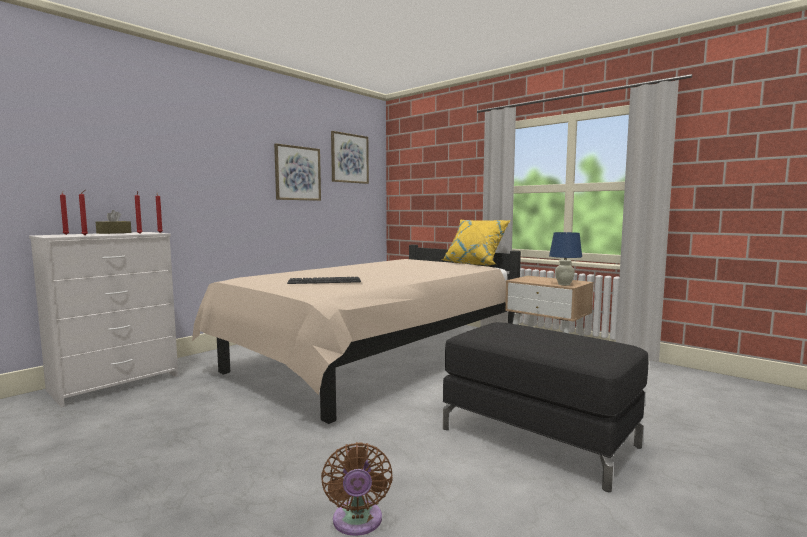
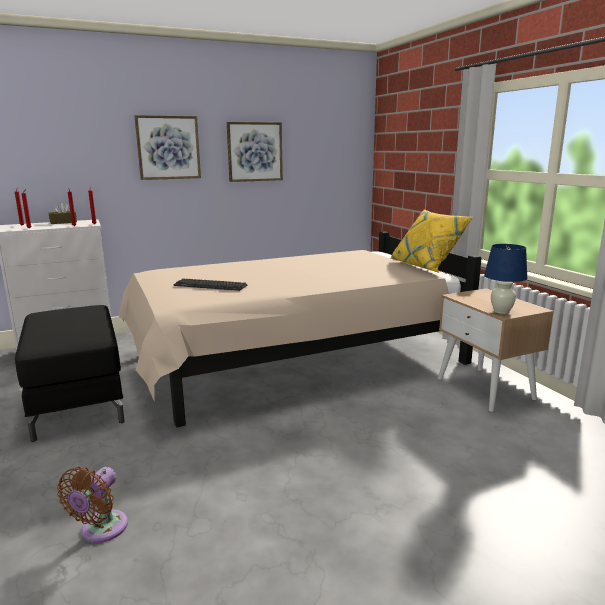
camera: 25 degrees right, 10 degrees up
(349, 158) = (322, 129): picture -> picture (168, 147)
(540, 437) = (347, 494): black ottoman -> black ottoman (78, 400)

